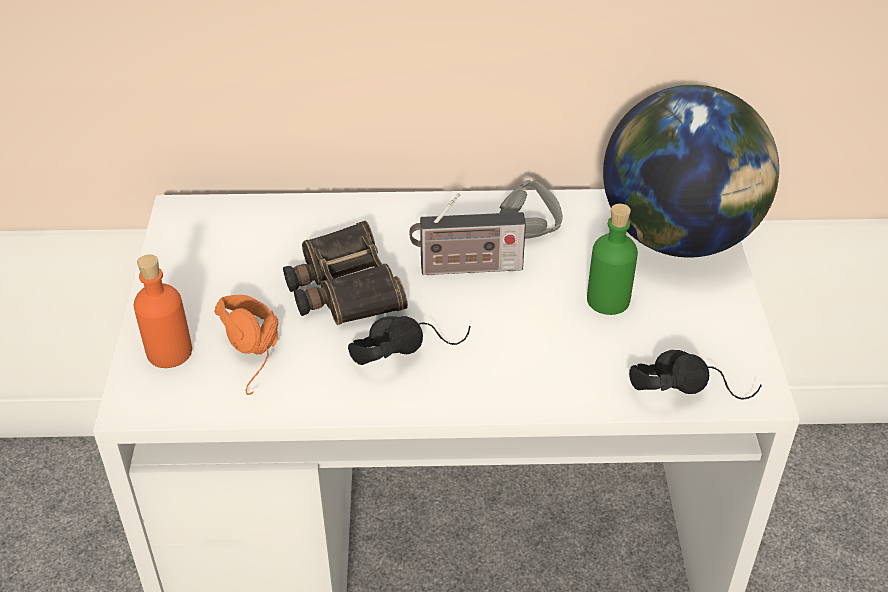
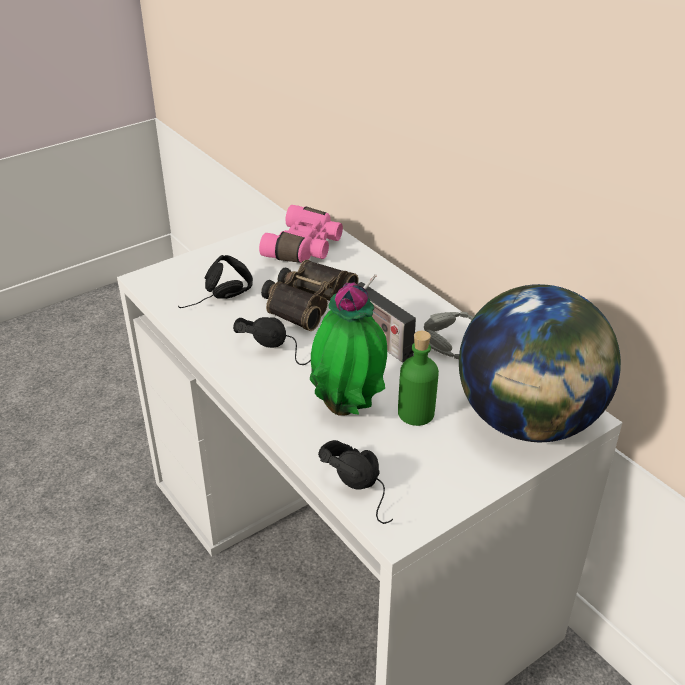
camera: 55 degrees right, 5 degrees down
(169, 352) = (193, 271): orange bottle -> none
(235, 238) = (305, 248): none -> pink binoculars
(260, 355) = (219, 300): orange headphones -> black headphones
(560, 342) = (349, 408): none -> potted plant

